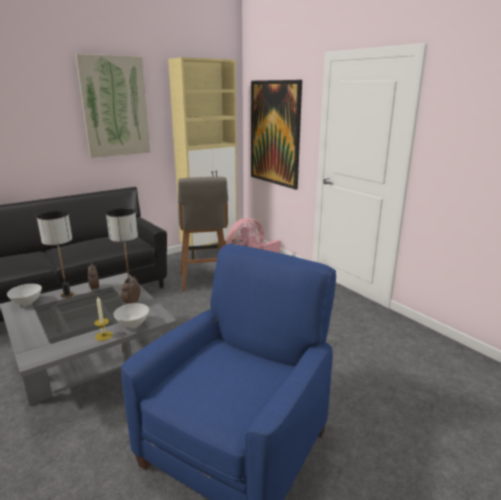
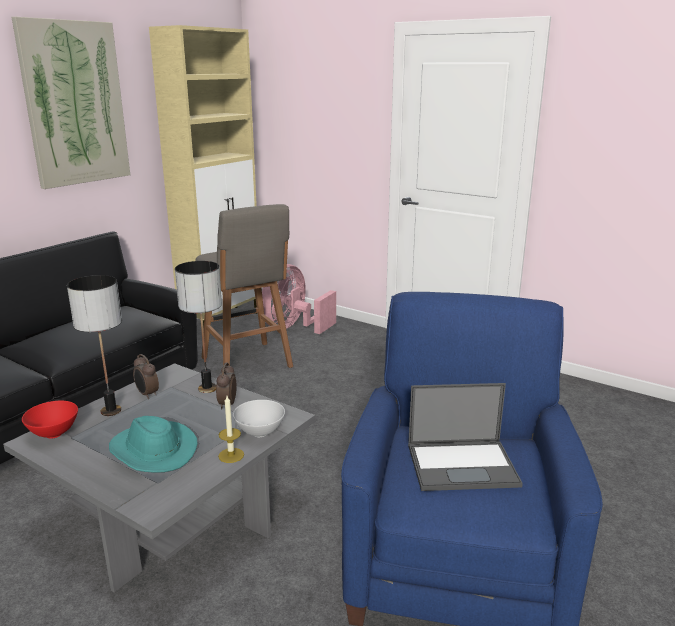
camera: 20 degrees left, 0 degrees up
(27, 303) = (53, 434): white bowl -> red bowl
(65, 323) = (152, 450): none -> turquoise hat
(226, 375) = (463, 465): none -> laptop
(274, 133) = (310, 137): picture -> none

